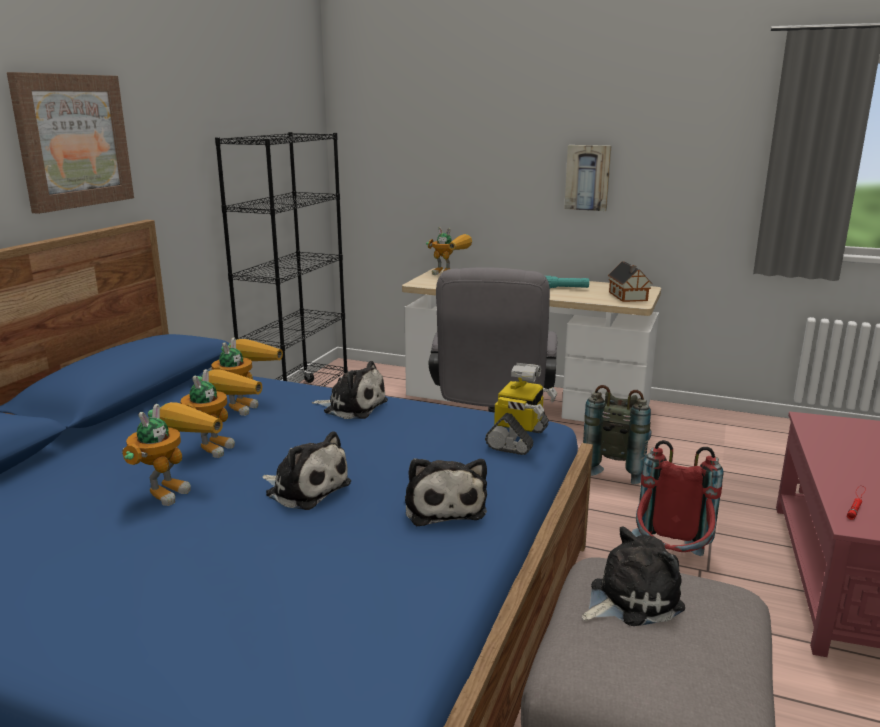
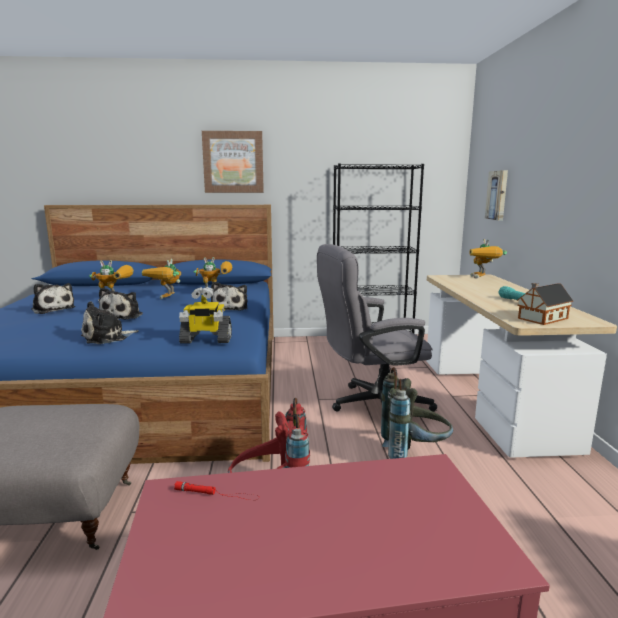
camera: 65 degrees right, 5 degrees down
(219, 443) = (168, 299): toy robot -> toy robot turned 105 degrees clockwise
(588, 177) = (582, 198): picture -> picture (498, 195)
(630, 599) = (62, 416): plush toy -> plush toy (53, 309)

